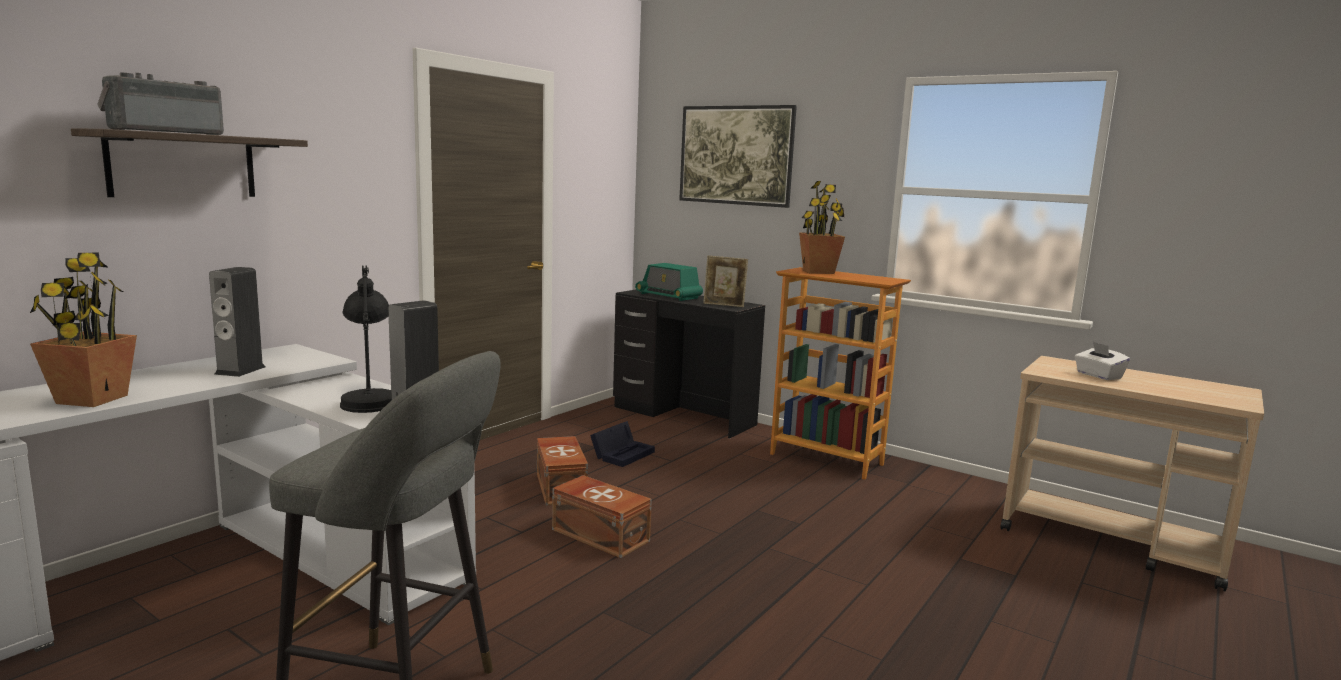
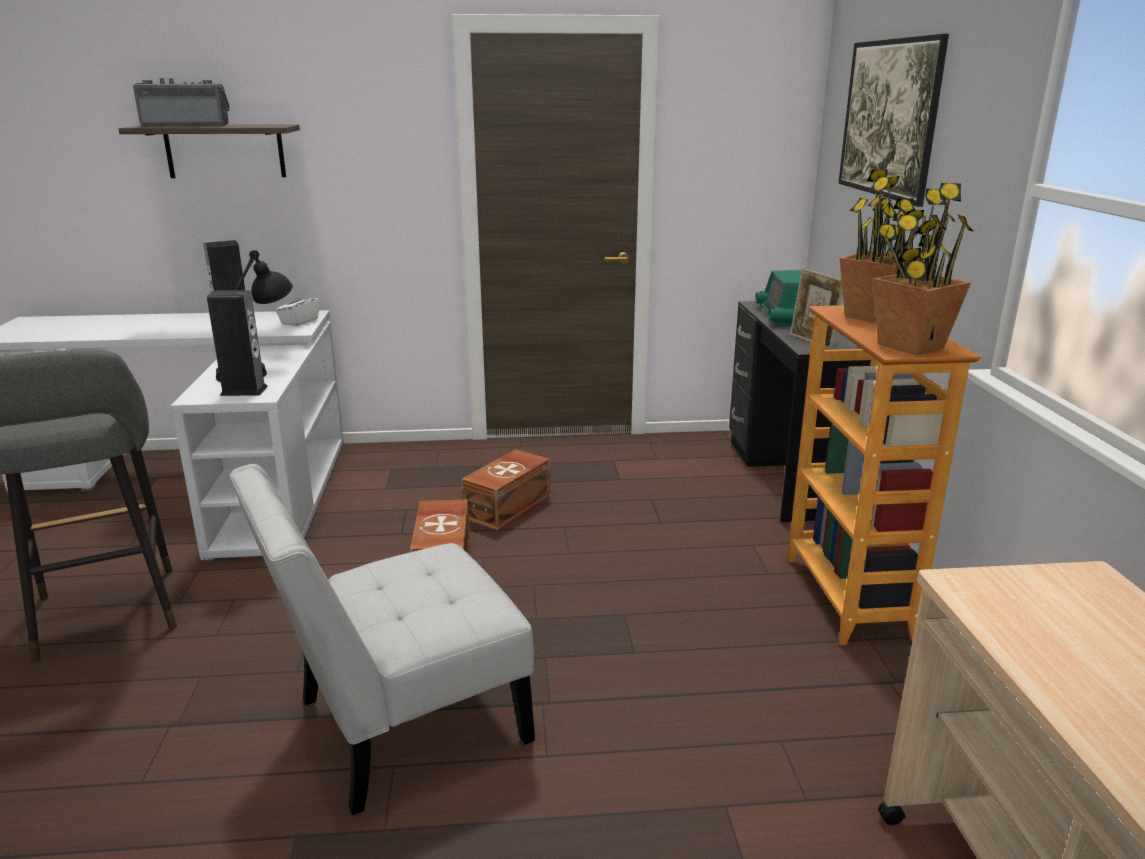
camera: 50 degrees right, 10 degrees up
(91, 399) = (119, 331): potted plant -> potted plant (910, 346)
(623, 454) = (629, 496): black storage box -> none
(779, 618) = (399, 725): none -> white chair
(1098, 375) = (1071, 638): white tissue box -> white tissue box (299, 321)

